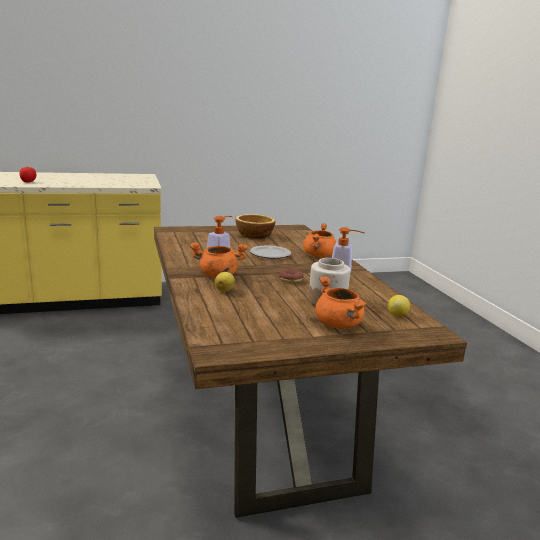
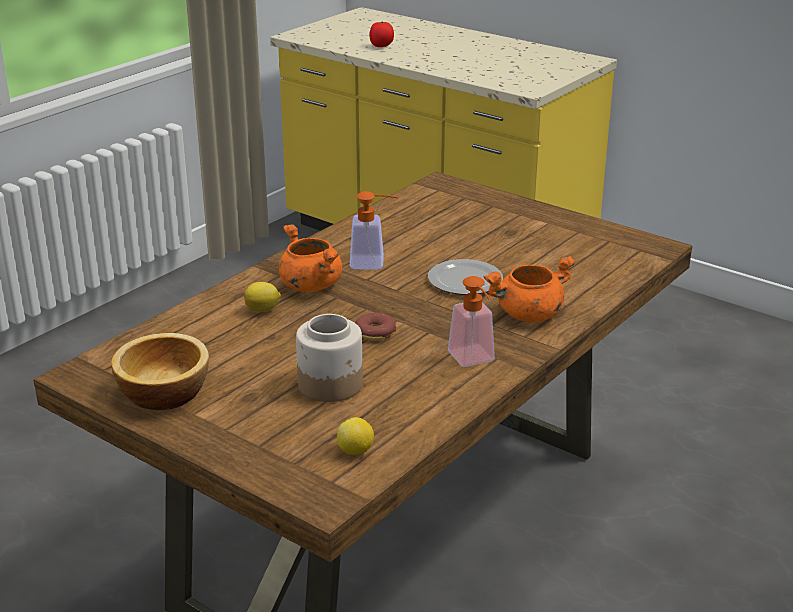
camera: 55 degrees right, 10 degrees up
(253, 235) = (535, 237): bowl -> bowl (163, 392)
(339, 325) = (254, 419): orange cooking pot -> none

